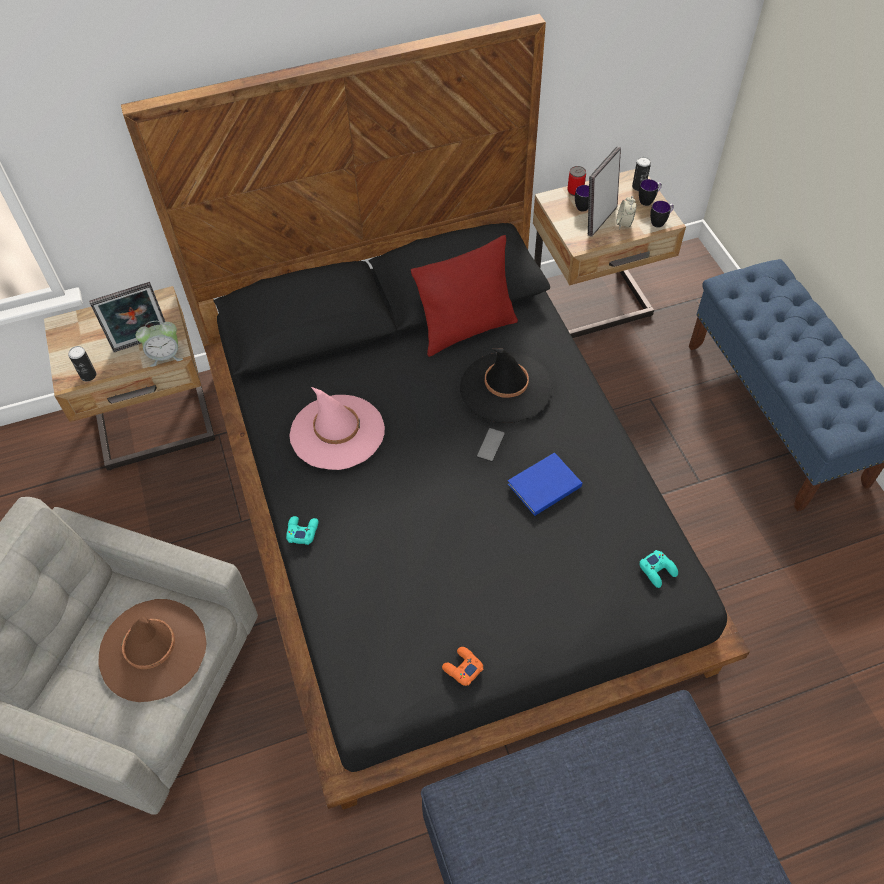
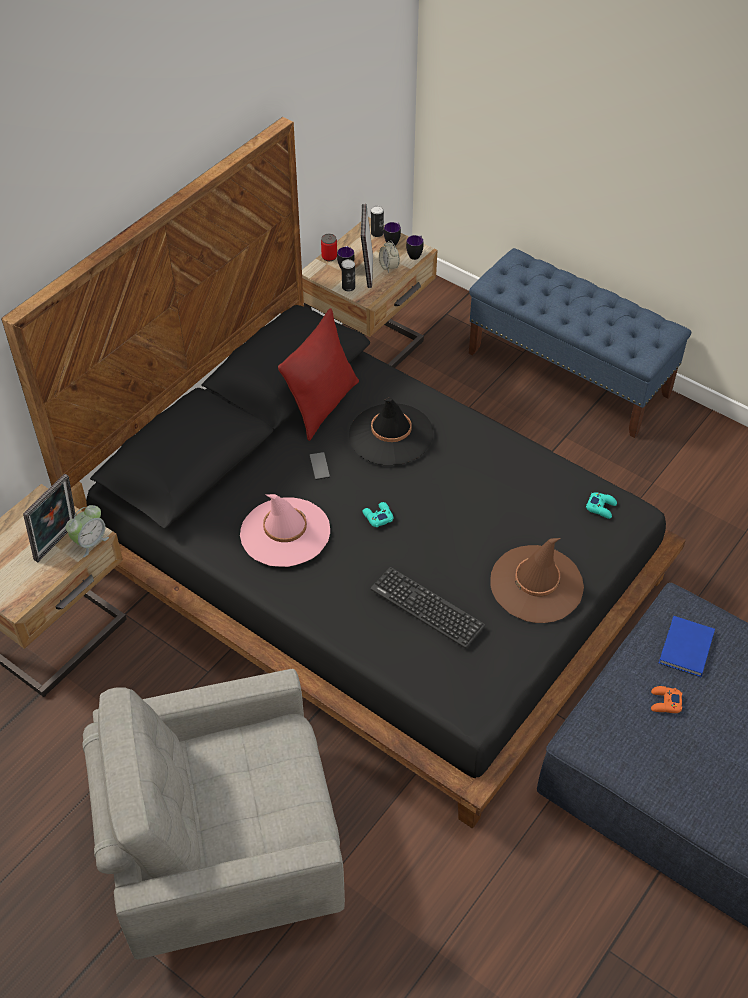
camera: 35 degrees left, 5 degrees down
(88, 375) = (32, 591): can -> can (348, 287)
(153, 650) = (267, 773): brown hat -> brown hat (536, 584)
(302, 531) = (320, 618): turquoise game controller -> turquoise game controller (377, 516)
(400, 576) = (427, 607): none -> keyboard
(462, 668) = (521, 644): orange game controller -> orange game controller (665, 703)
(490, 445) = (415, 482): phone -> phone (319, 466)
(542, 485) = (476, 491): blue book -> blue book (684, 649)

